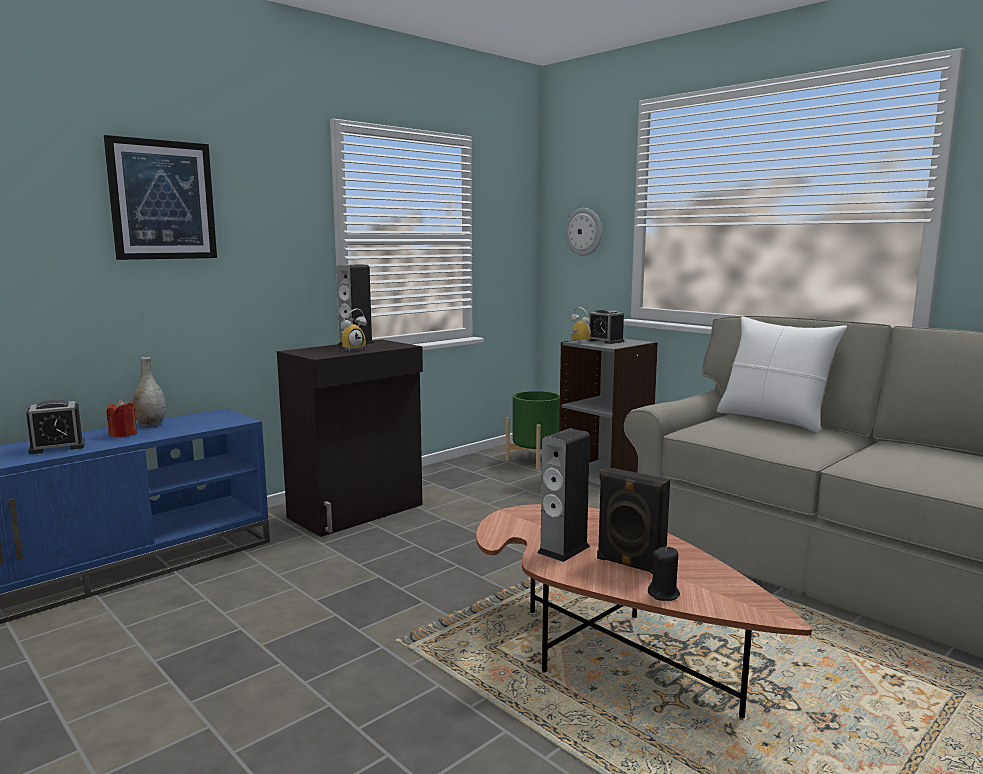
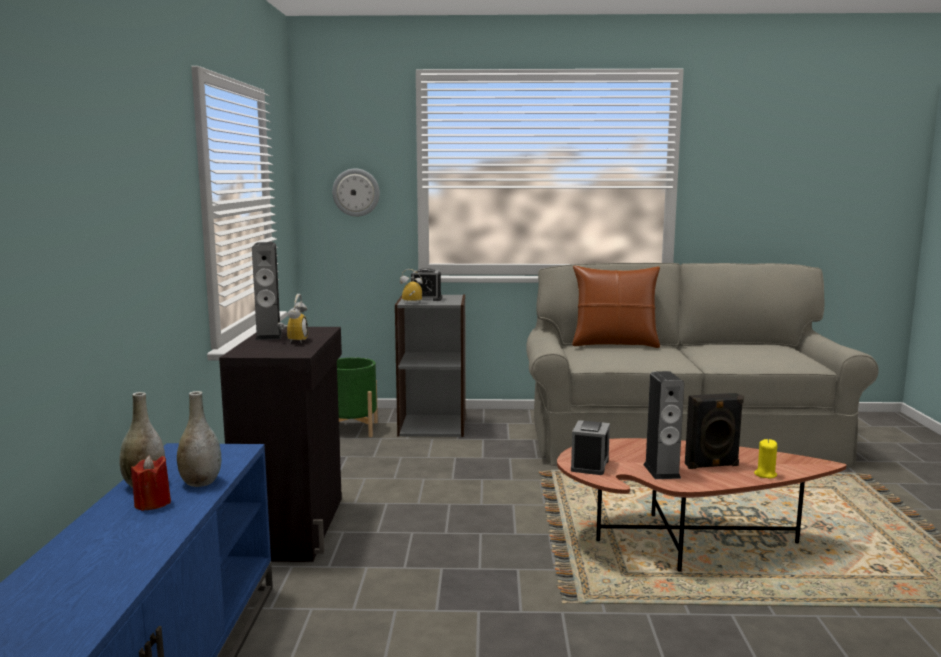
camera: 45 degrees left, 0 degrees up
(57, 447) = (120, 543): alarm clock -> alarm clock (590, 465)
(162, 200) = (100, 172): picture -> none
(170, 431) = (201, 482): none -> grey vase
(664, 594) = (765, 474): black candle -> yellow candle
(773, 419) = (614, 344): white pillow -> brown pillow

